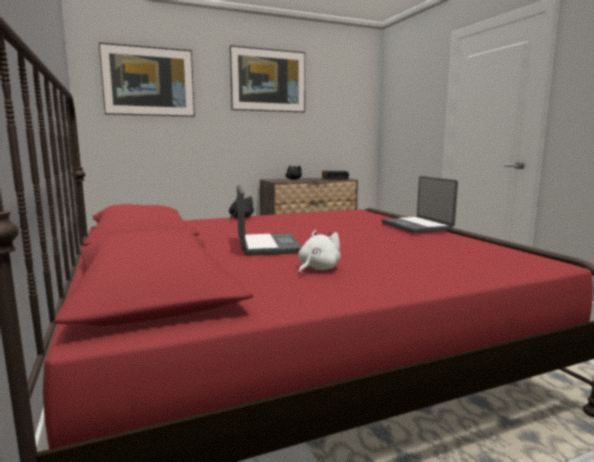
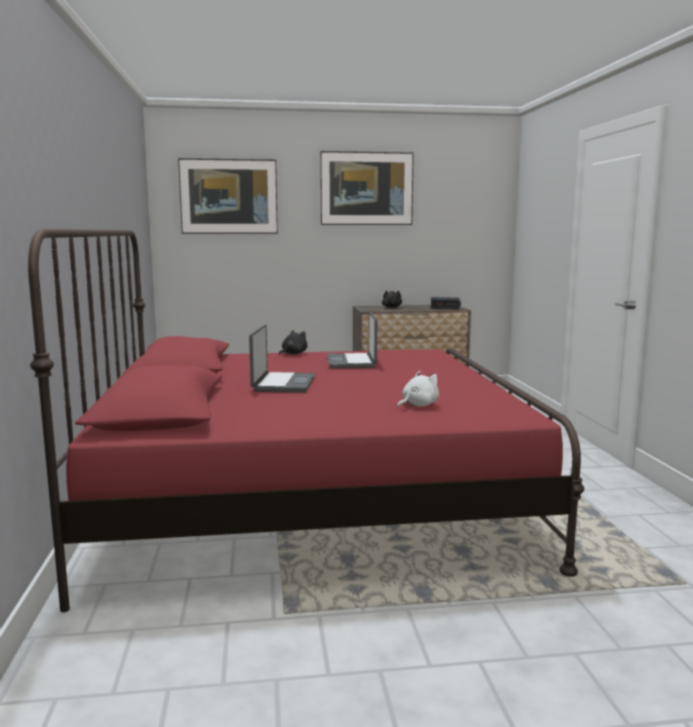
camera: 15 degrees right, 0 degrees up
(317, 269) = (300, 406): white plush toy -> white plush toy (418, 405)
(417, 226) = (462, 373): laptop -> laptop (352, 362)

